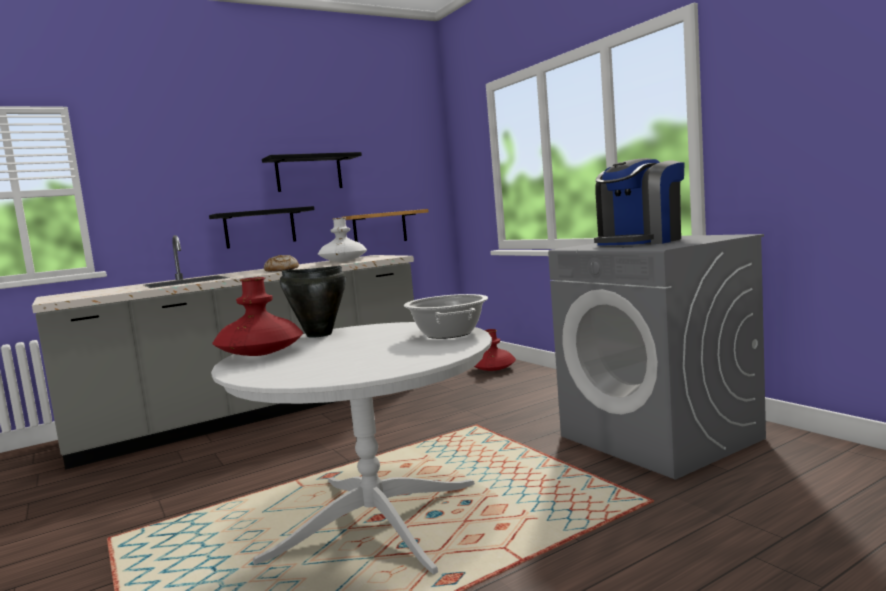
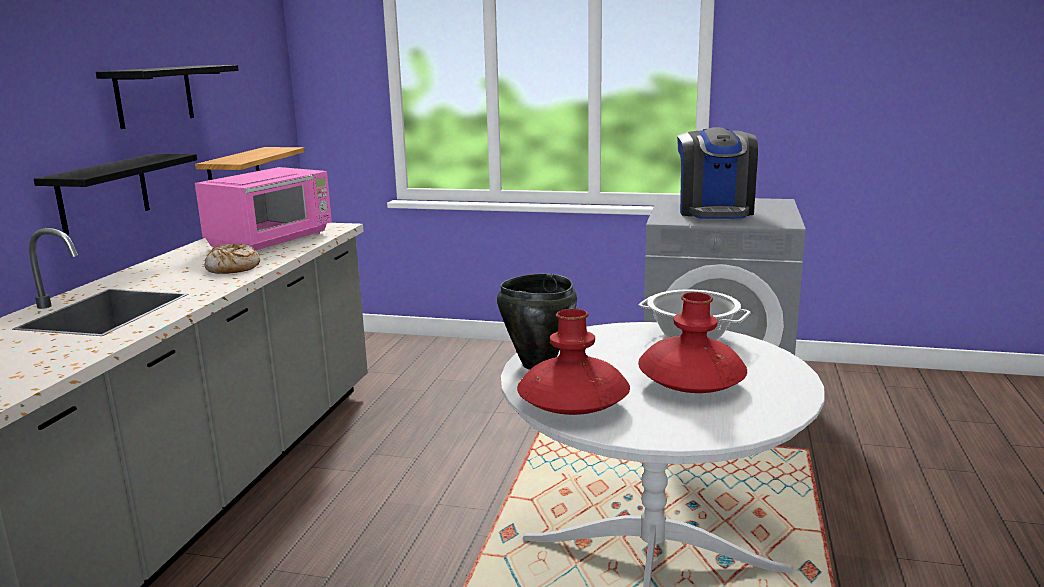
camera: 45 degrees left, 10 degrees up
(343, 261) = (272, 240): white vase -> pink microwave
(493, 369) = (421, 354): red vase -> red vase (691, 385)

